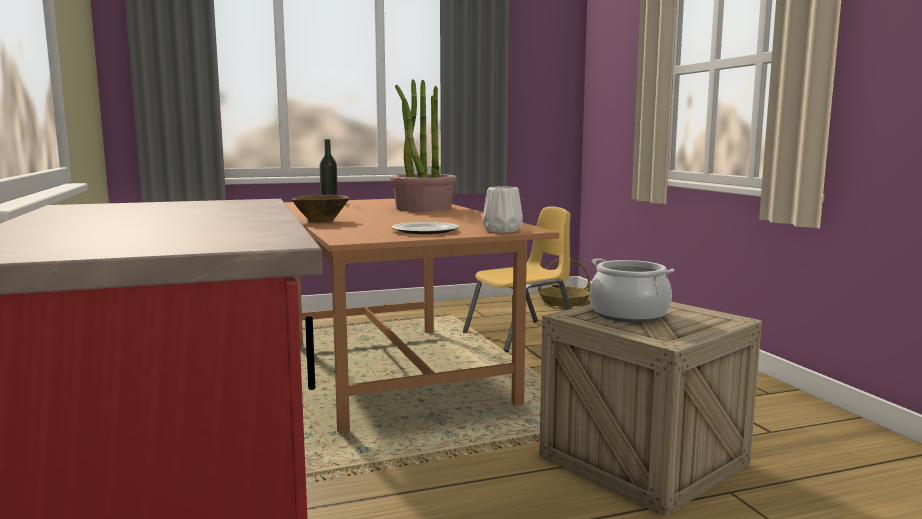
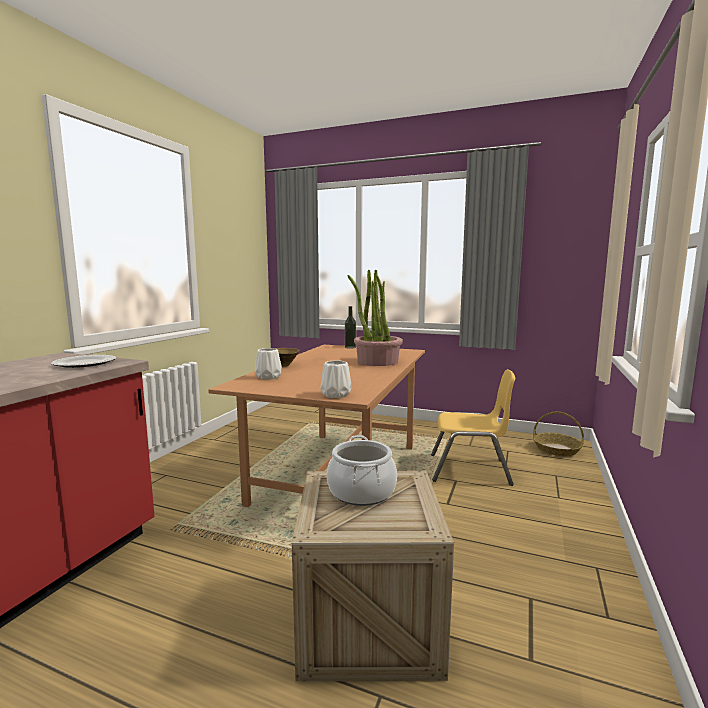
camera: 40 degrees right, 0 degrees up
(359, 229) = (269, 377): none -> white vase
(426, 231) = (295, 386): plate -> plate (85, 363)

